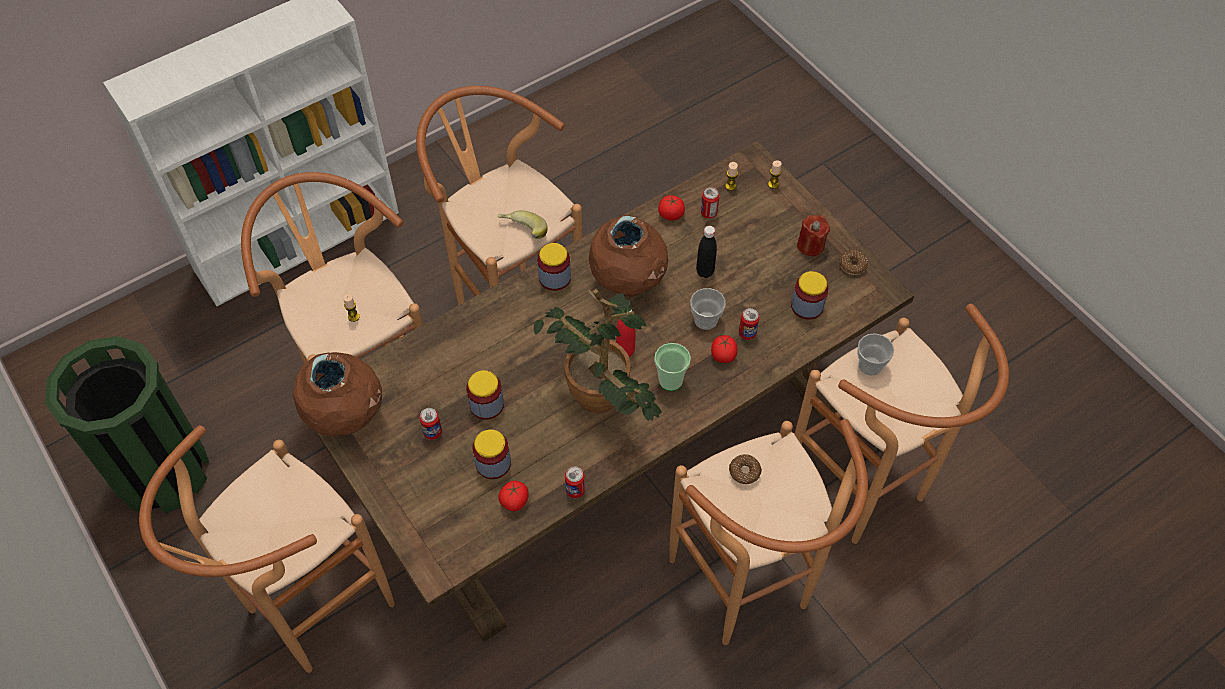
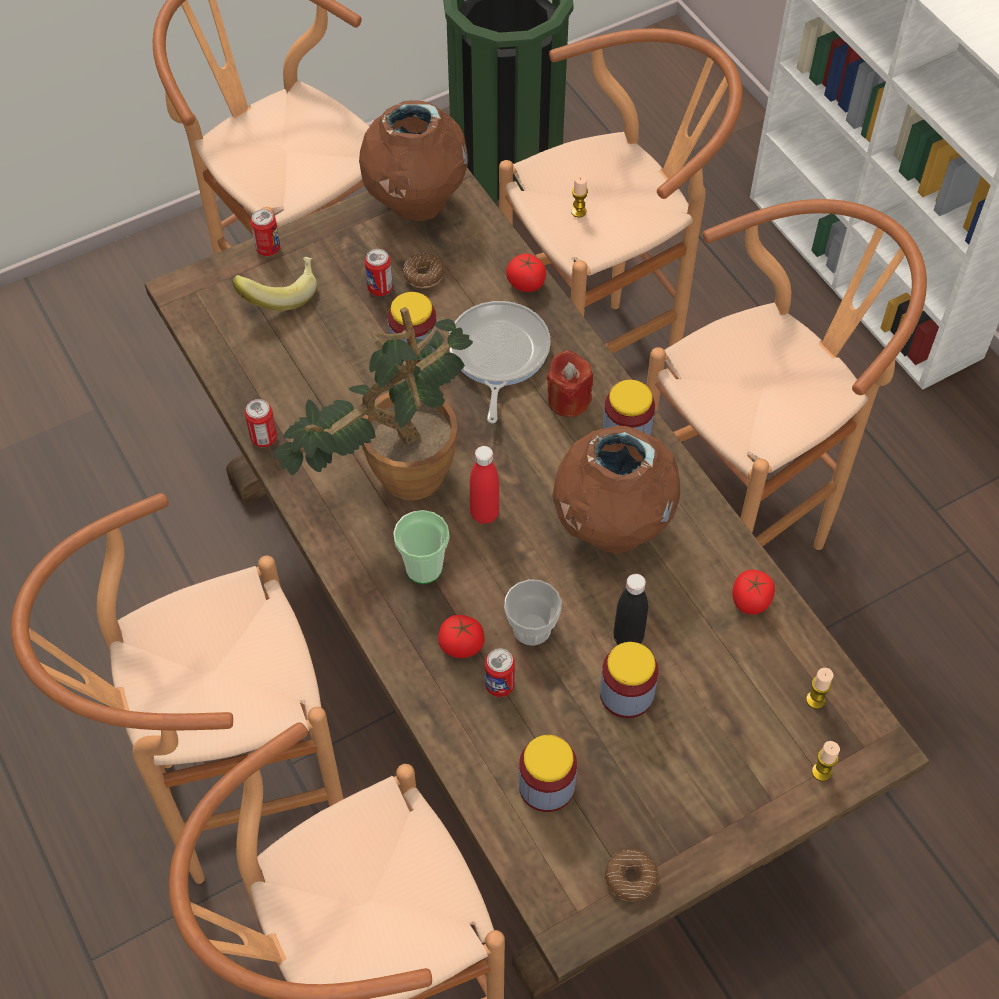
camera: 95 degrees right, 0 degrees up
(493, 353) = (497, 355): none -> frying pan
(493, 463) = (321, 350): jar -> jar (626, 694)
(514, 501) = (262, 371): tomato -> tomato (526, 283)
(522, 234) = (716, 400): banana -> banana (280, 293)
(708, 213) = (753, 658): can -> can (268, 249)
(744, 472) = (256, 653): donut -> donut (424, 275)
(810, 245) = (678, 813): red candle -> red candle (568, 400)
(870, 365) = (423, 875): cup -> none

